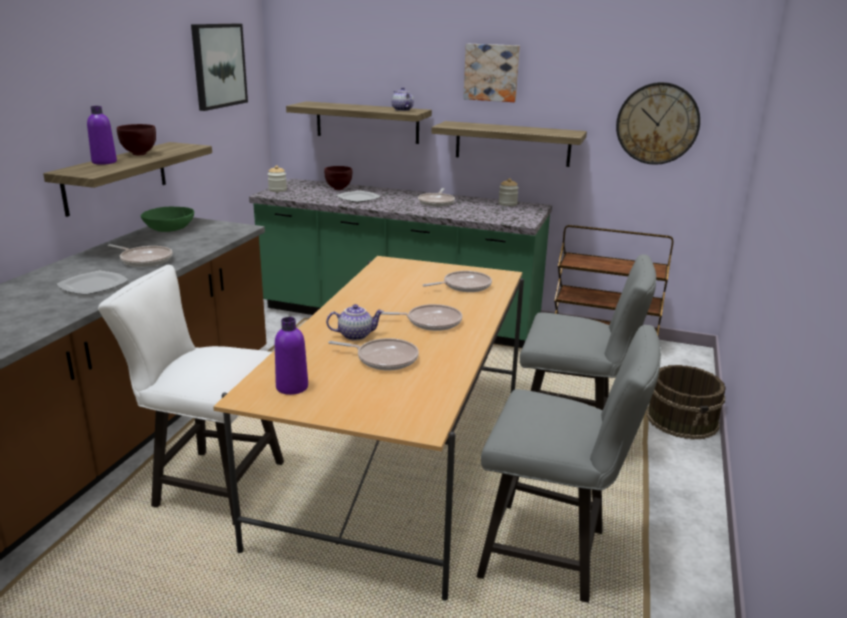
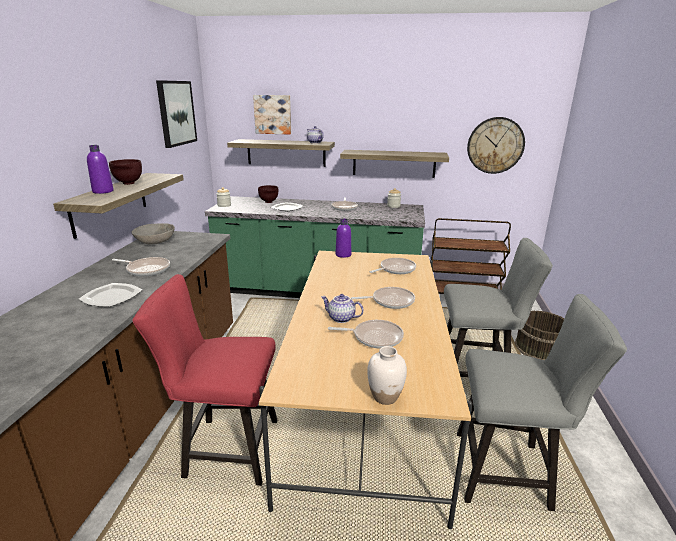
camera: 10 degrees left, 0 degrees up
(169, 228) = (155, 241): green bowl -> grey bowl
(210, 484) = (224, 448): white chair -> red chair
(292, 387) = (317, 373): purple bottle -> purple bottle (343, 255)
(355, 335) = (341, 318): teapot -> teapot turned 135 degrees counterclockwise
(355, 417) = (385, 397): none -> white vase
(491, 72) = (378, 113): picture -> picture (273, 114)

